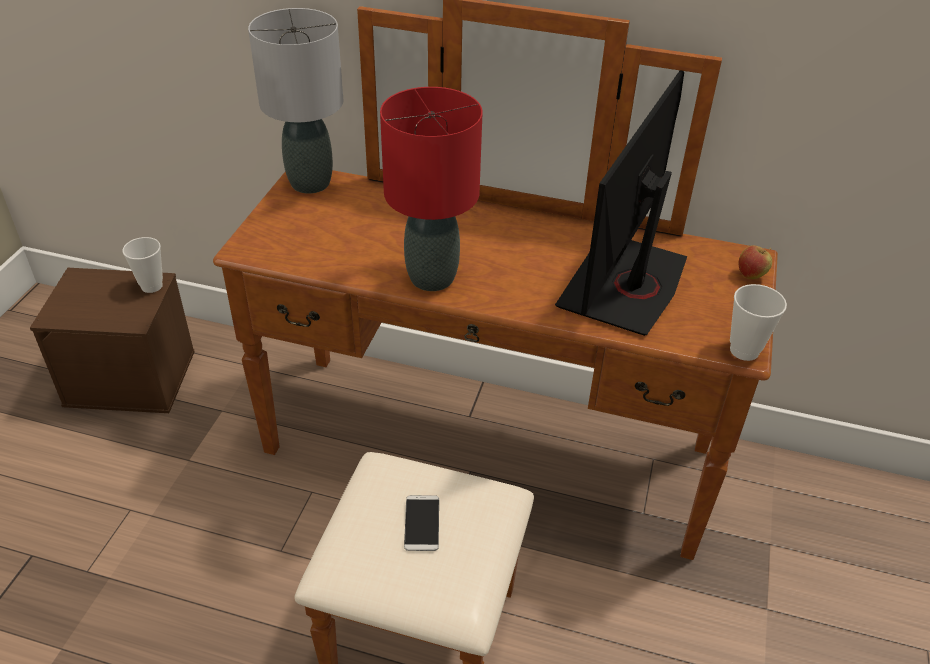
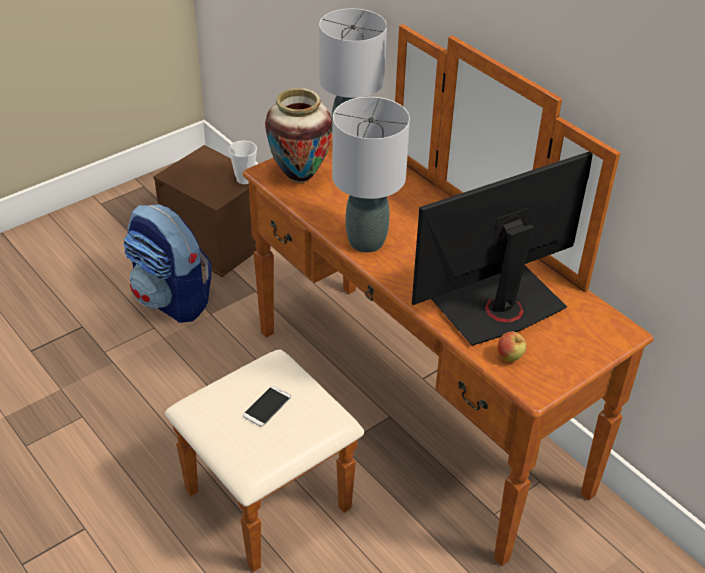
camera: 35 degrees right, 0 degrees up
(128, 467) = (172, 300): none -> backpack
(289, 240) = (299, 177): none -> vase
(431, 278) = (365, 242): red table lamp -> grey table lamp
(744, 350) = (535, 390): cup -> none
(751, 275) = (606, 343): apple -> apple (509, 357)

